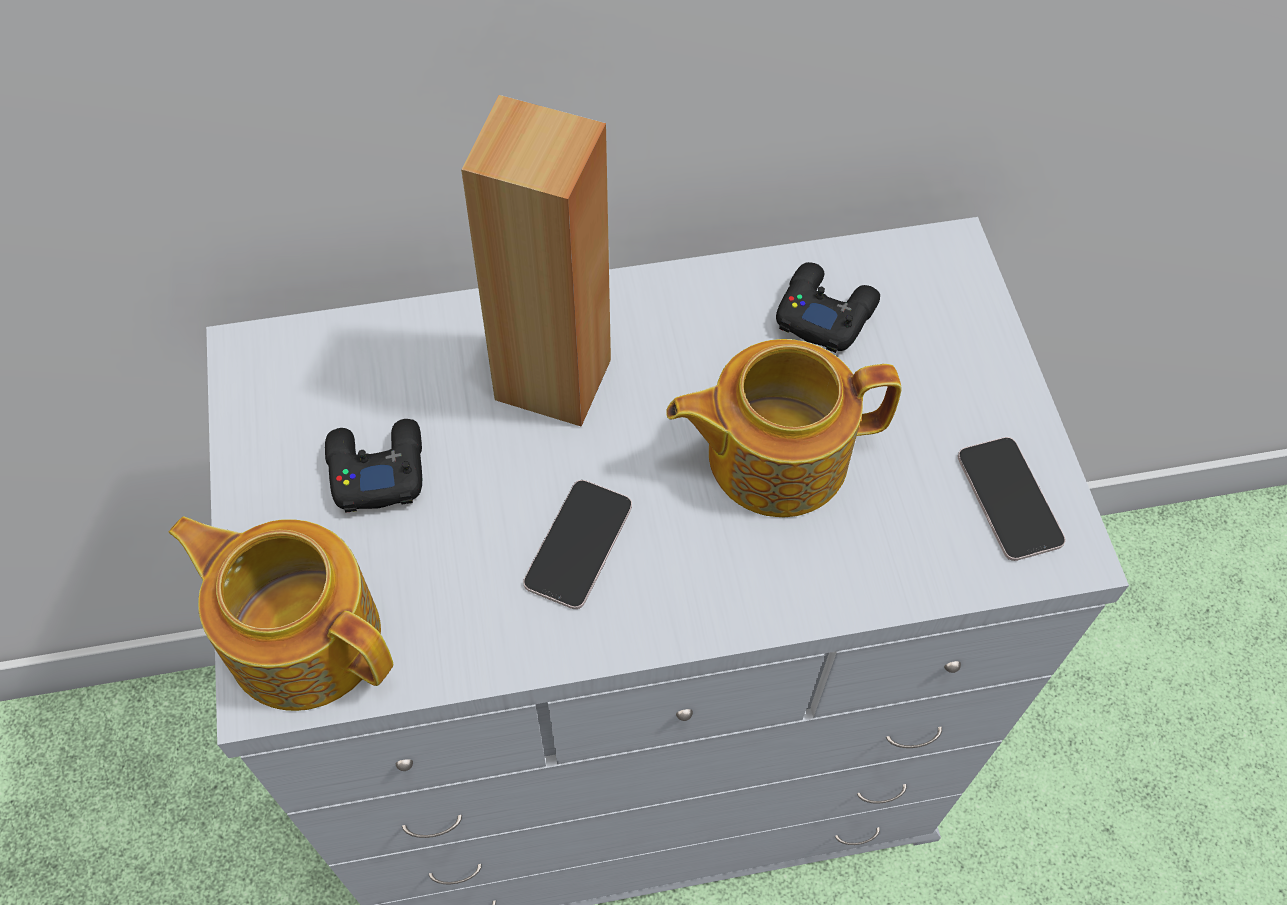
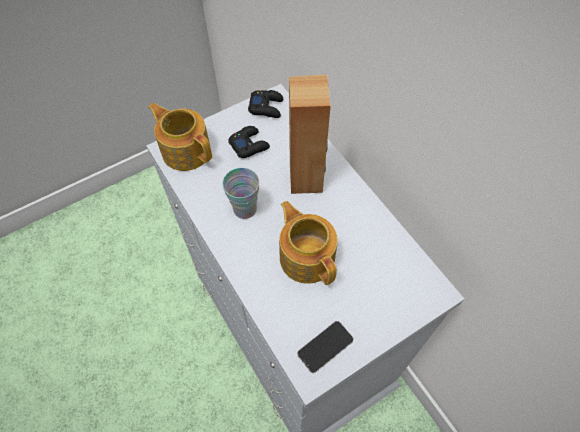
camera: 70 degrees right, 0 degrees up
(303, 634) = (186, 150): teapot -> teapot turned 60 degrees counterclockwise
(578, 544) = (245, 209): phone -> cup
(824, 313) = (380, 254): black game controller -> black game controller (266, 107)

